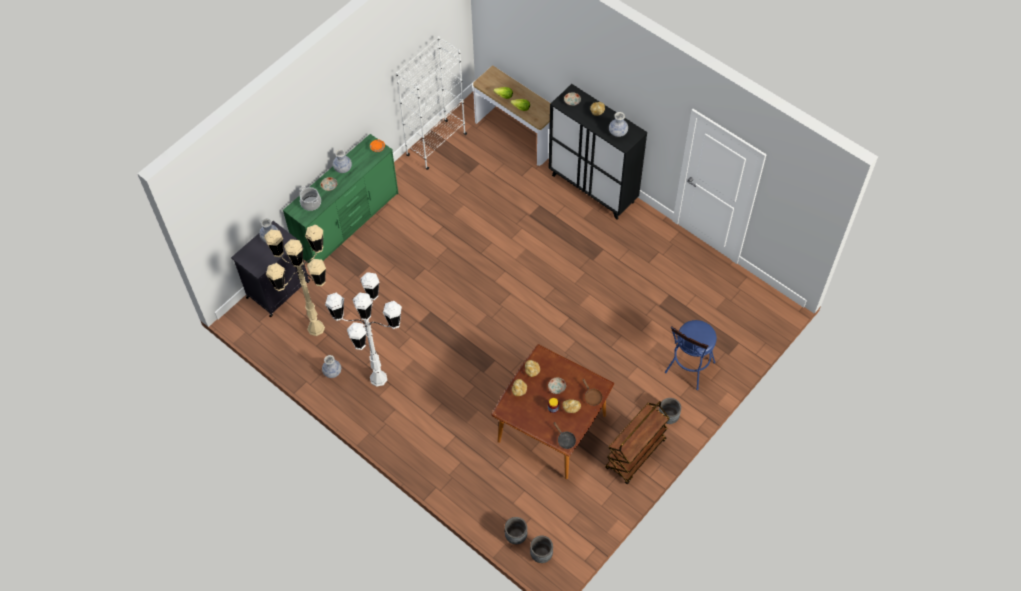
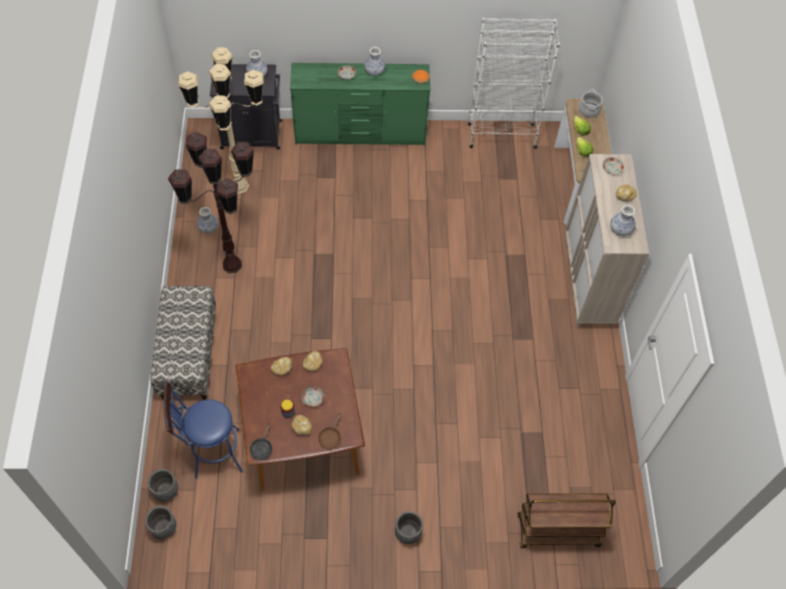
camera: 45 degrees right, 0 degrees up
(311, 203) = (317, 75): cooking pot -> cooking pot (589, 110)
(378, 378) = (232, 264): white floor lamp -> brown floor lamp
(425, 454) = (188, 355): none -> bench
(593, 188) = (587, 283): black cabinet -> beige cabinet
(635, 455) = (340, 533): brown cart -> brown cart (557, 531)
(688, 370) = (475, 513): blue stool -> blue stool (212, 454)

